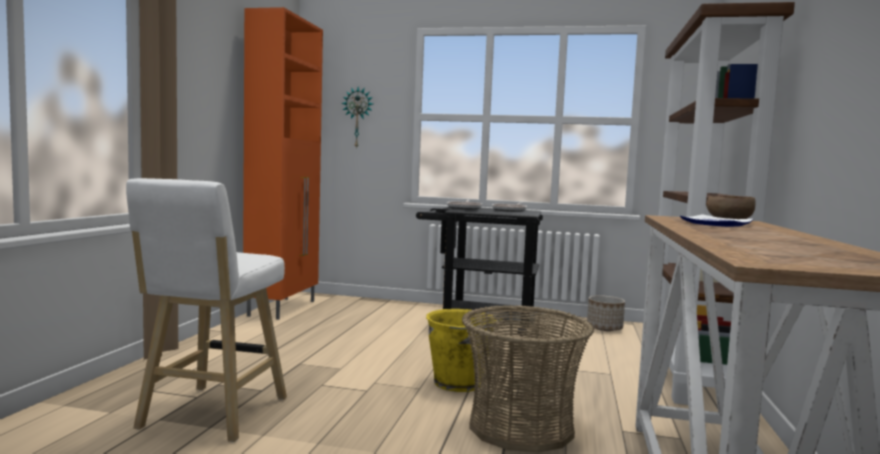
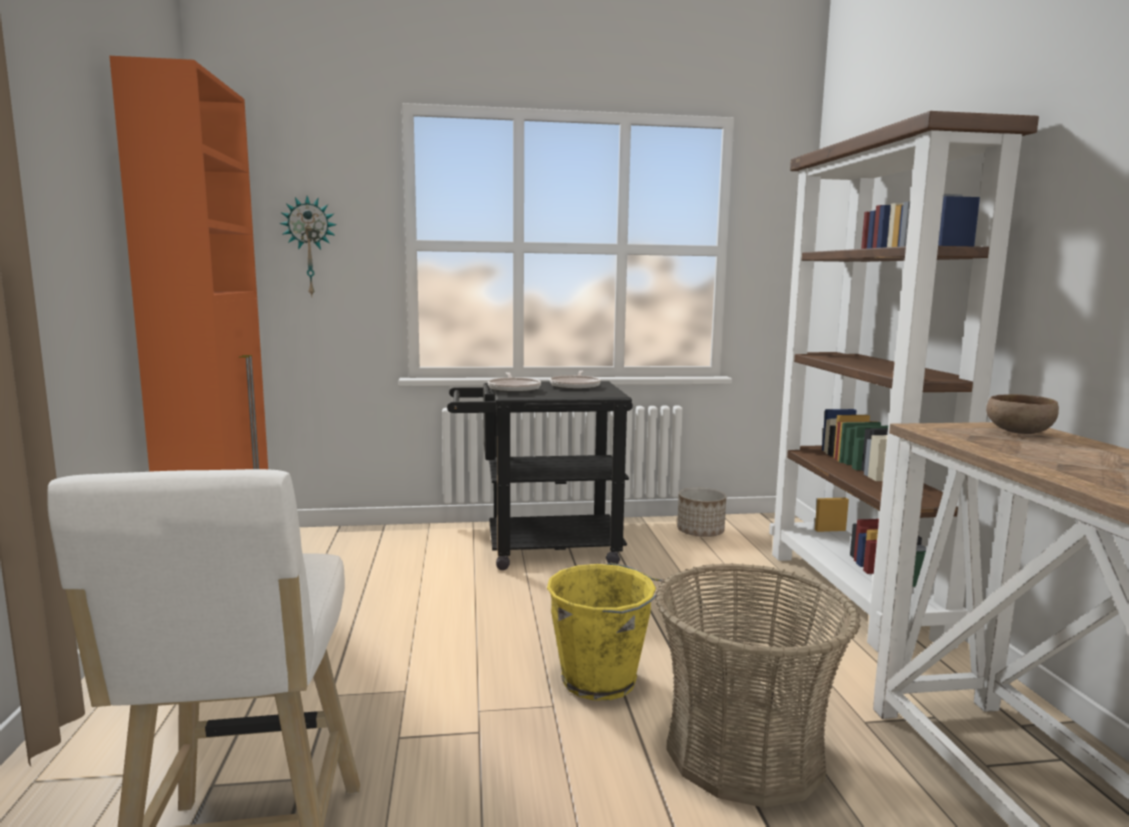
camera: 20 degrees left, 5 degrees up
(717, 224) = (1045, 450): plate -> none

